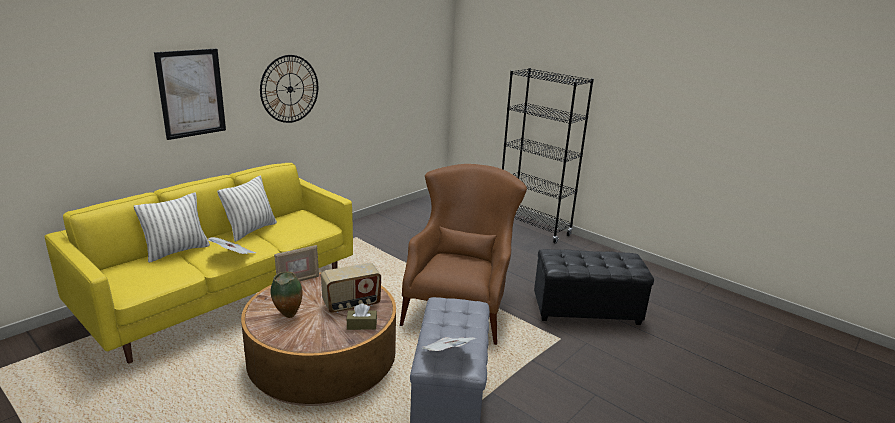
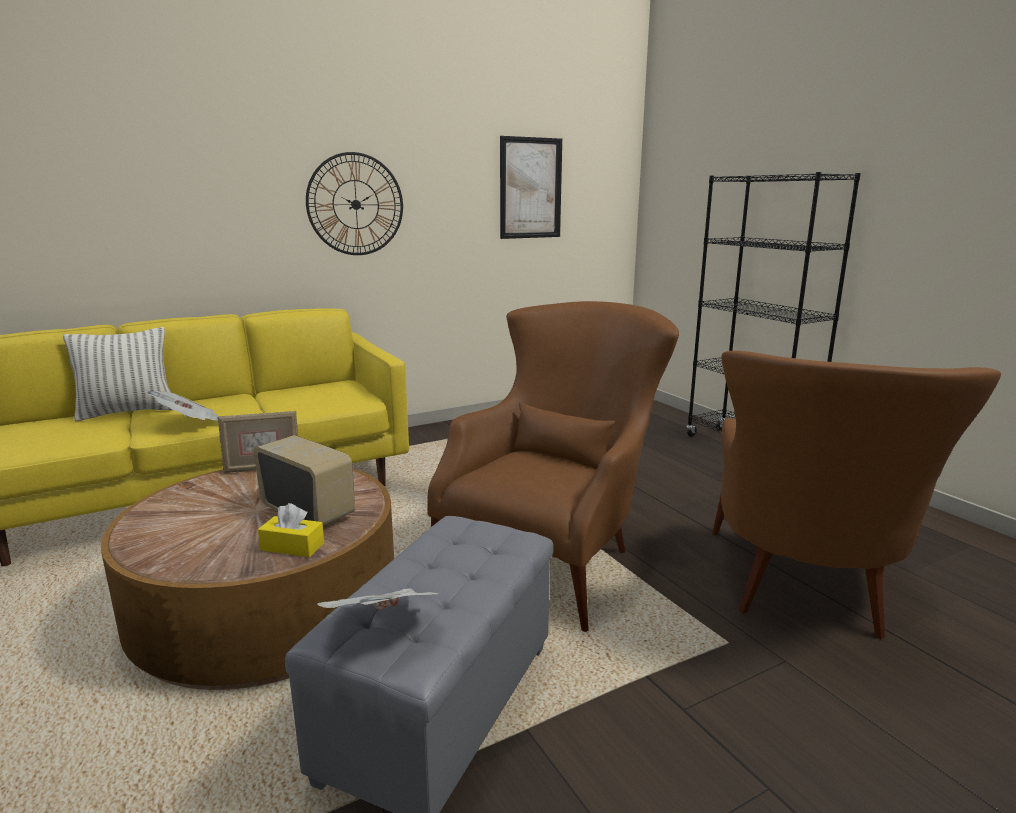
camera: 20 degrees right, 5 degrees down
(191, 93) = (195, 194): picture -> picture (530, 188)
(251, 230) = (253, 397): pillow -> none
(288, 317) = (191, 517): vase -> none
(351, 304) = (309, 512): radio -> radio turned 135 degrees counterclockwise
(361, 325) = (292, 546): brown tissue box -> yellow tissue box
(586, 311) = (805, 596): black ottoman -> brown armchair

